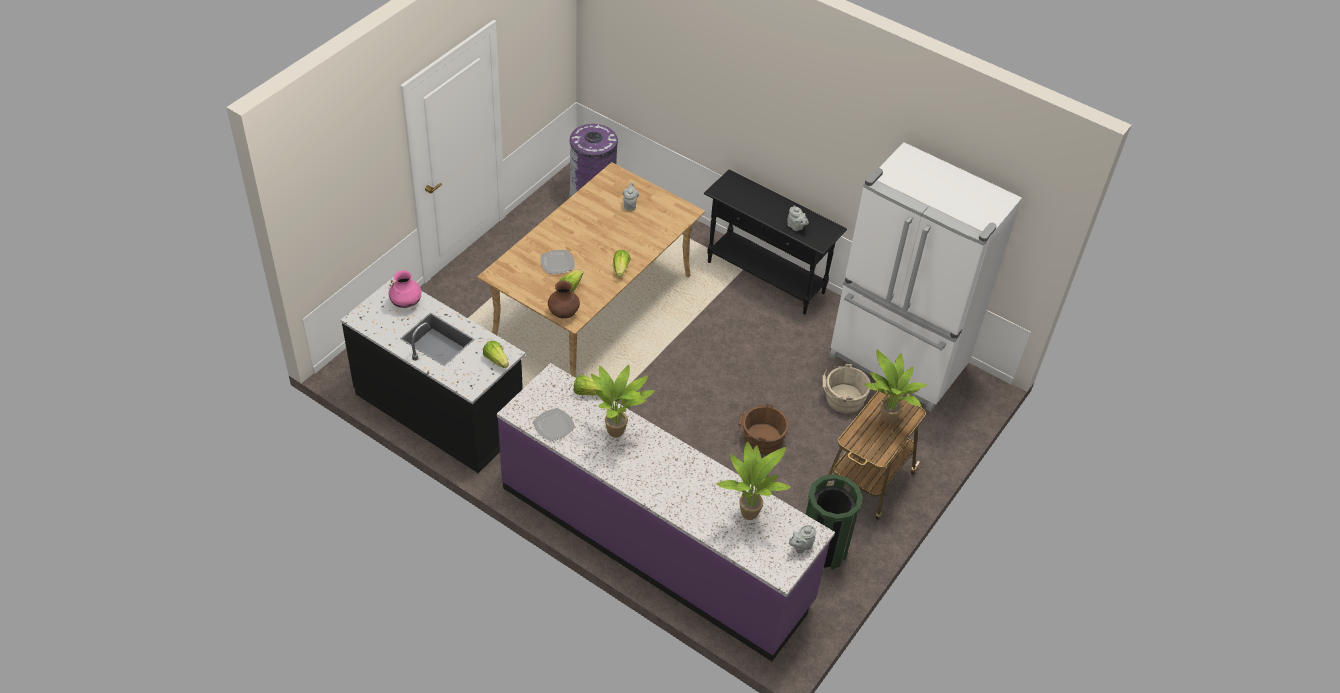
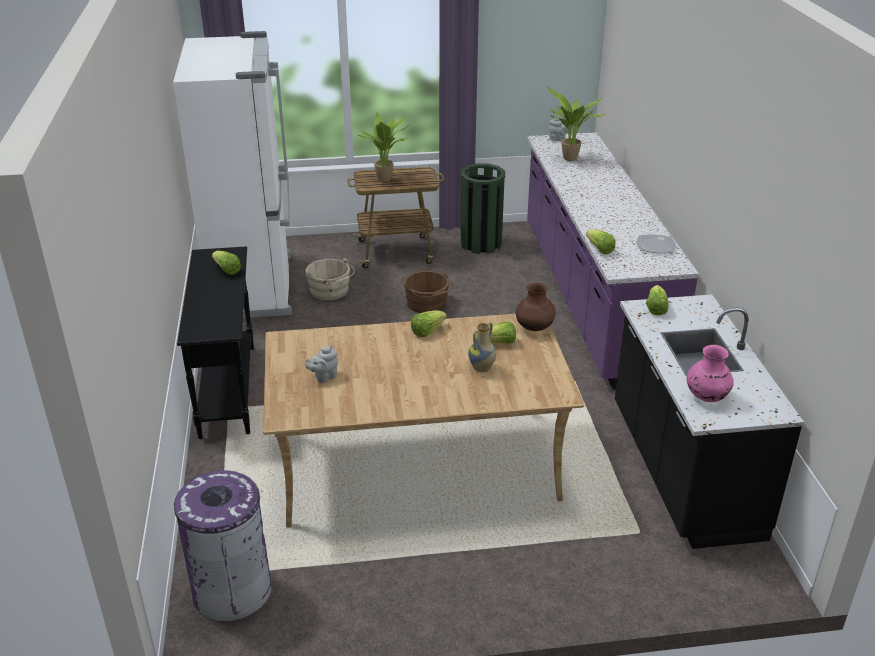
camera: 130 degrees left, 15 degrees down
(557, 263) = (482, 369): plate -> vase
(618, 431) = (605, 222): potted plant -> none
(796, 227) = (227, 270): grey teapot -> lettuce

